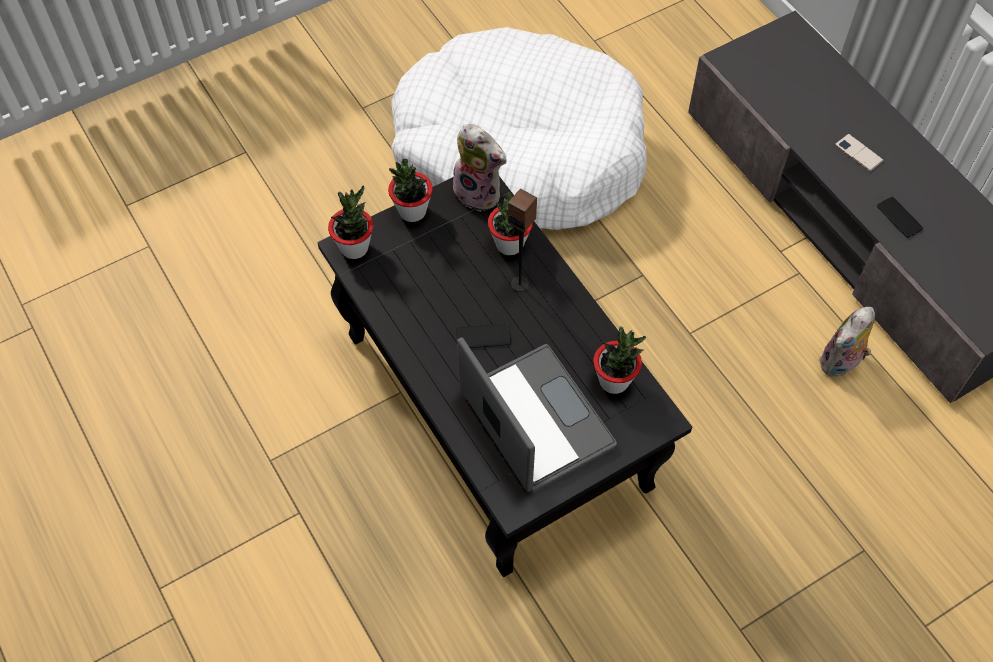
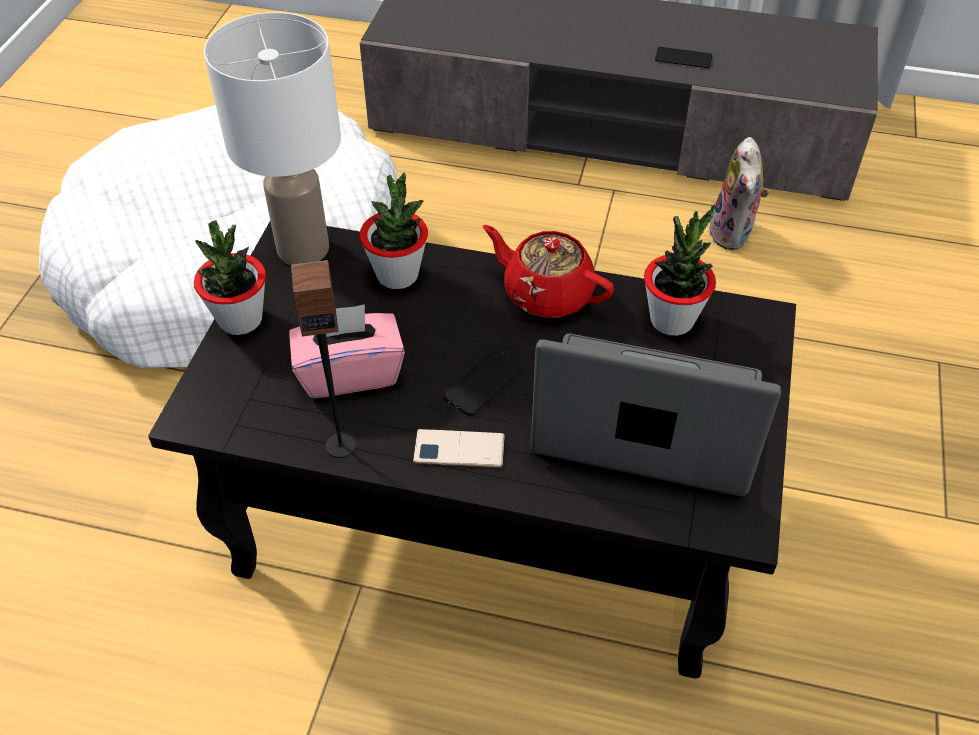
camera: 45 degrees left, 10 degrees down
(354, 247) = (208, 406): potted plant -> none
(430, 280) = (350, 372): none -> pink tissue box
(480, 192) = (302, 250): plush toy -> white table lamp
(520, 284) = (457, 303): speaker -> speaker (341, 445)
(569, 314) = (546, 293): none -> red teapot
(858, 153) = (590, 34): phone -> phone (459, 449)

